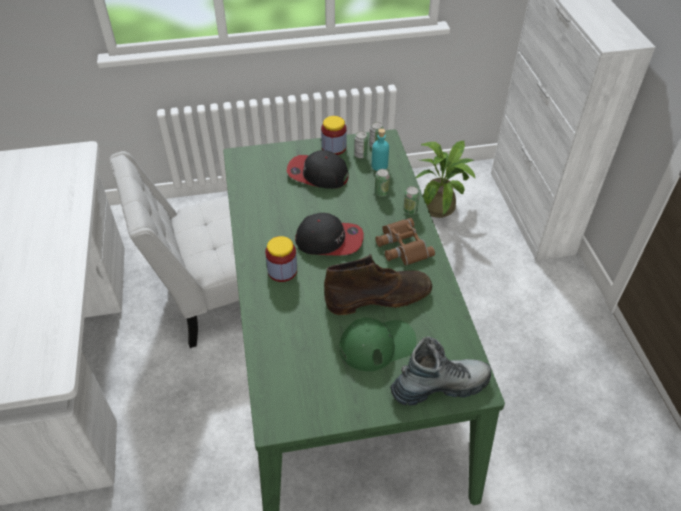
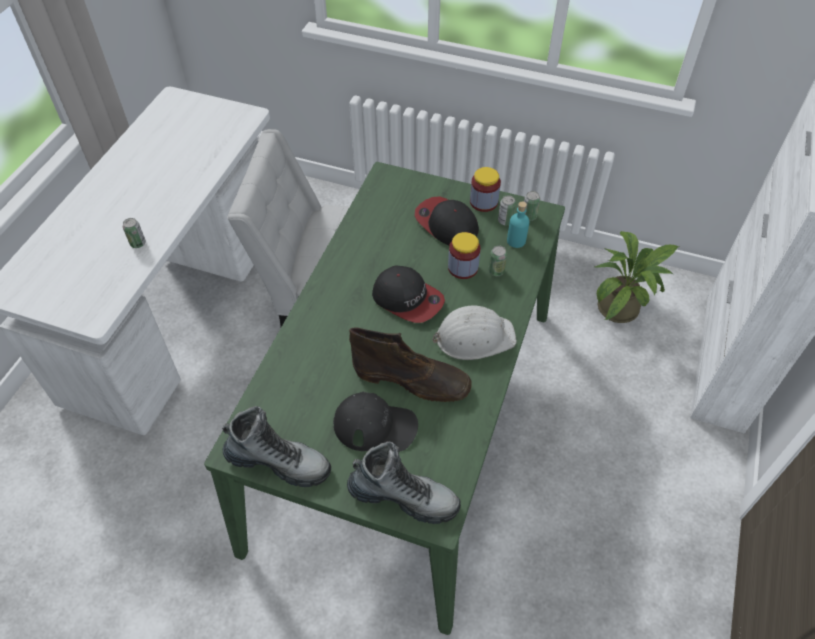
camera: 30 degrees right, 5 degrees up
(282, 271) = (341, 310): jar -> jar (463, 268)
(320, 411) = (278, 462): none -> boot
(377, 344) = (375, 426): green cap -> black cap
(401, 246) = (474, 337): brown binoculars -> white hard hat
(410, 210) = (511, 303): can -> can (138, 243)

